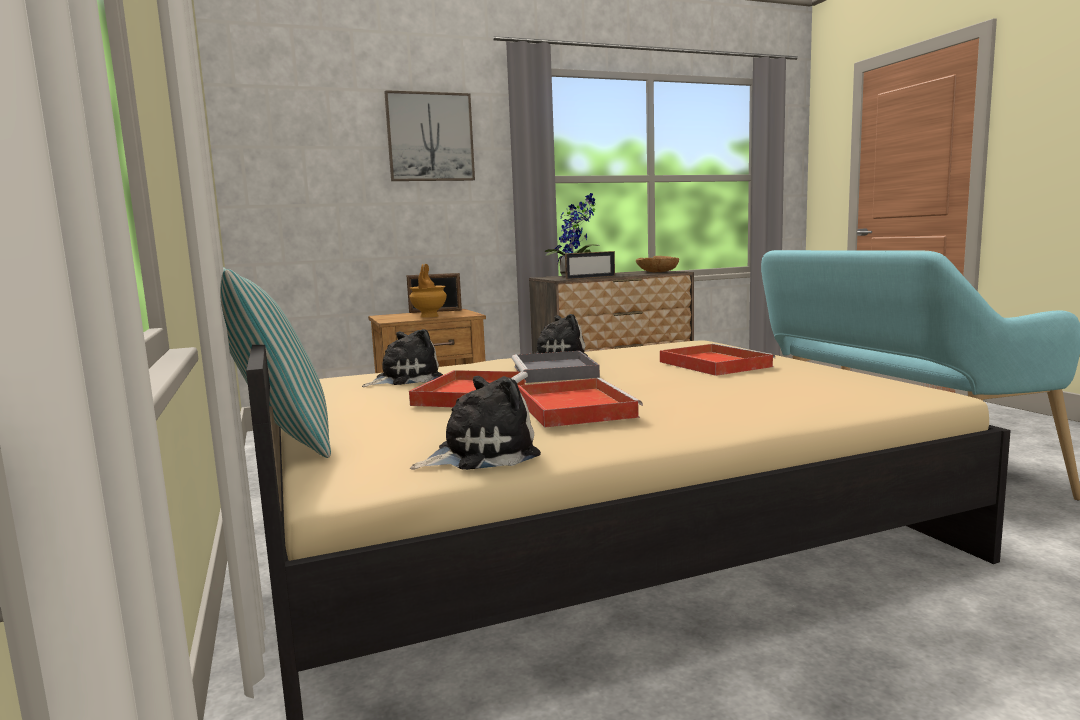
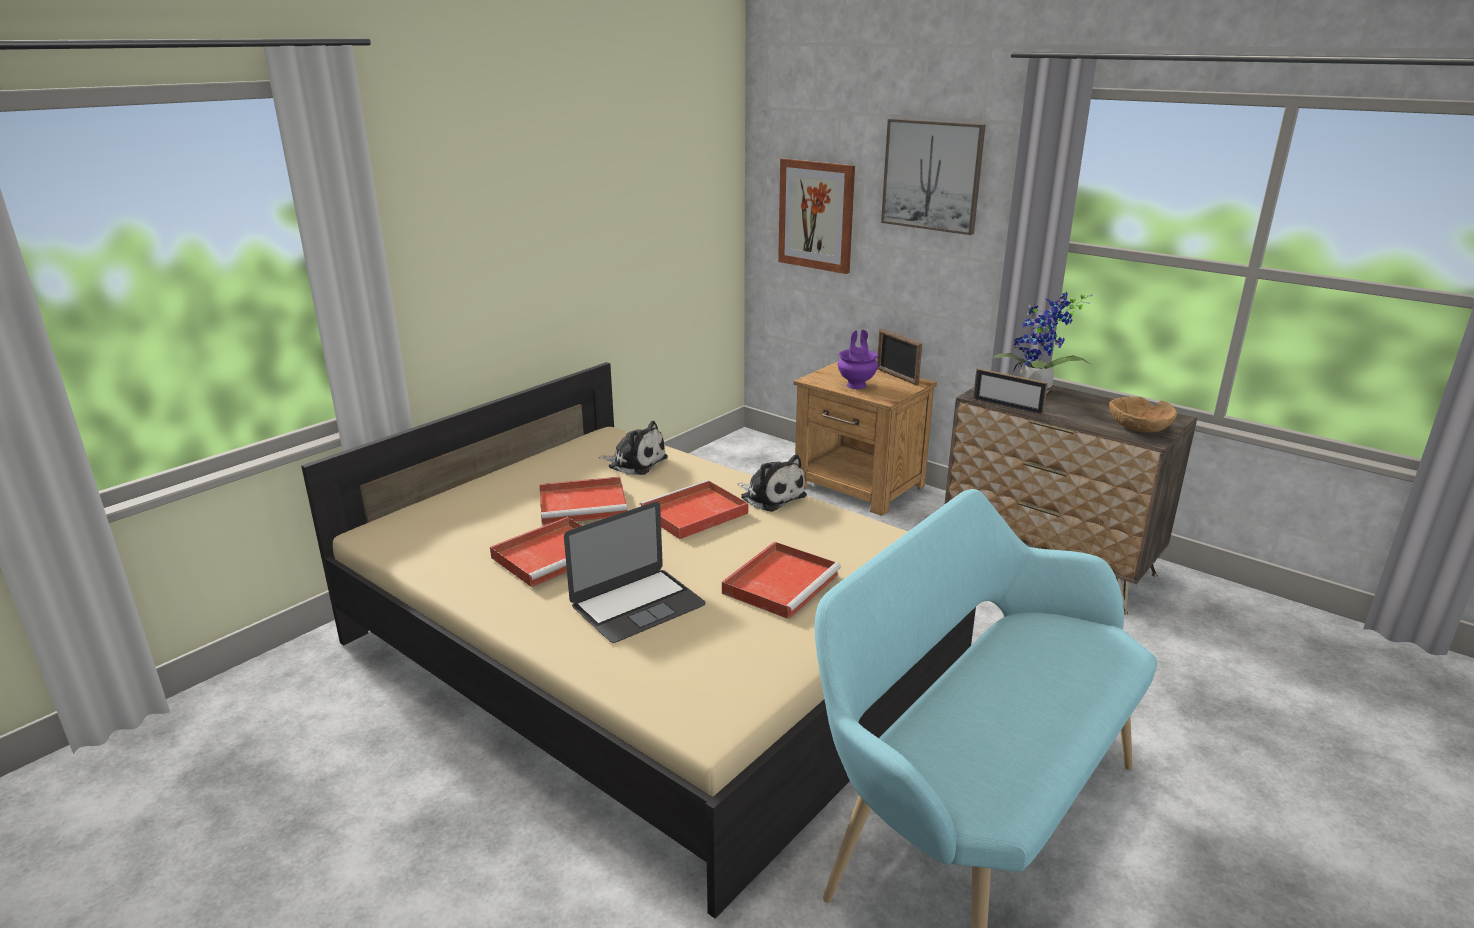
camera: 60 degrees right, 15 degrees up
(278, 441) = (448, 485): pillow -> none
(315, 185) = (816, 215): none -> picture
(429, 316) = (857, 385): brown vase -> purple vase
(480, 454) = (431, 554): plush toy -> none
(555, 372) = (693, 514): grey tray -> red tray
(713, 394) = (637, 605): none -> laptop

